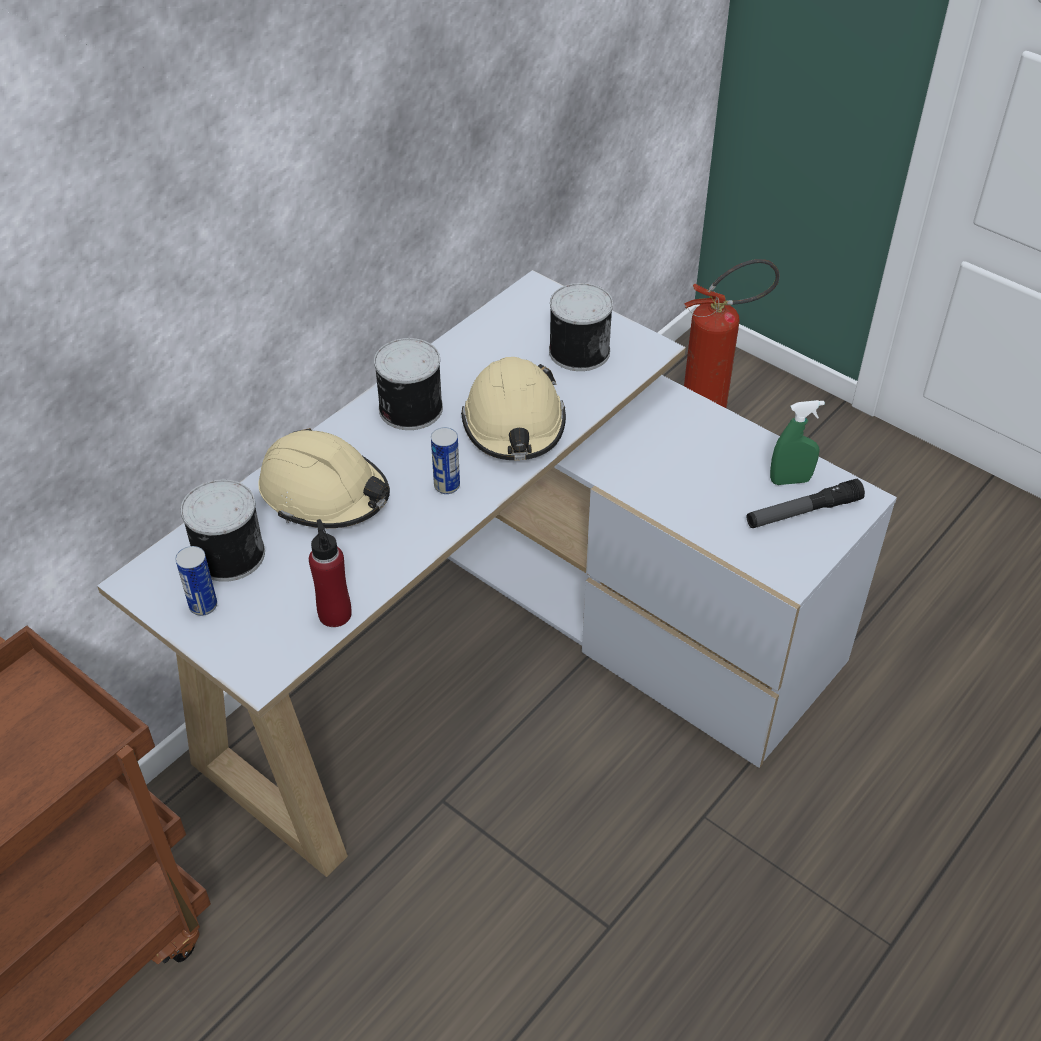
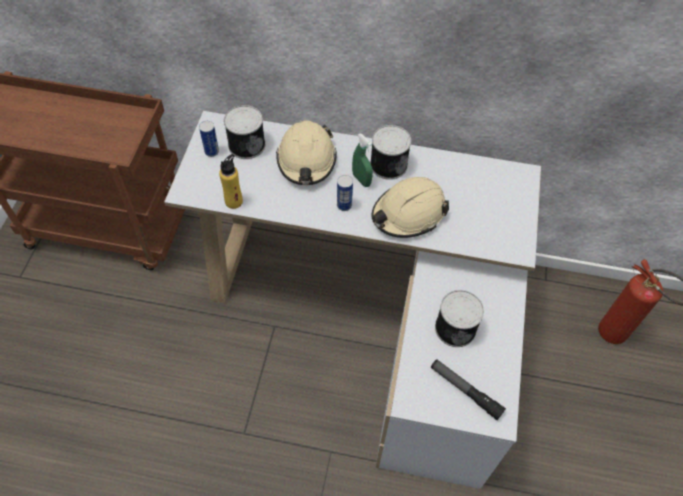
camera: 60 degrees right, 10 degrees up
(335, 614) = (234, 201): red bottle -> yellow bottle
(577, 350) = (489, 216): can -> can (455, 327)
(790, 480) = (487, 374): green spray bottle -> green spray bottle (361, 180)

